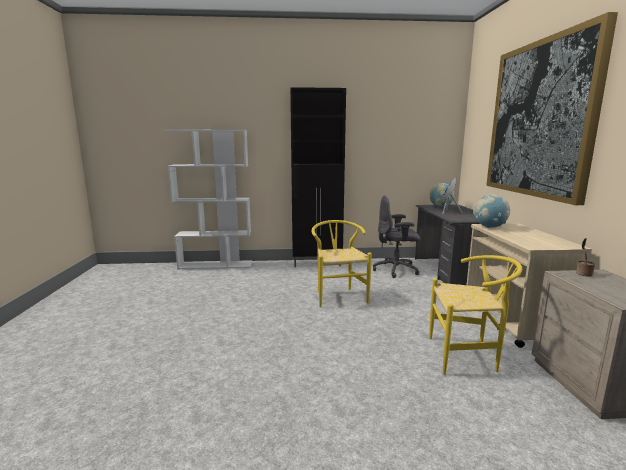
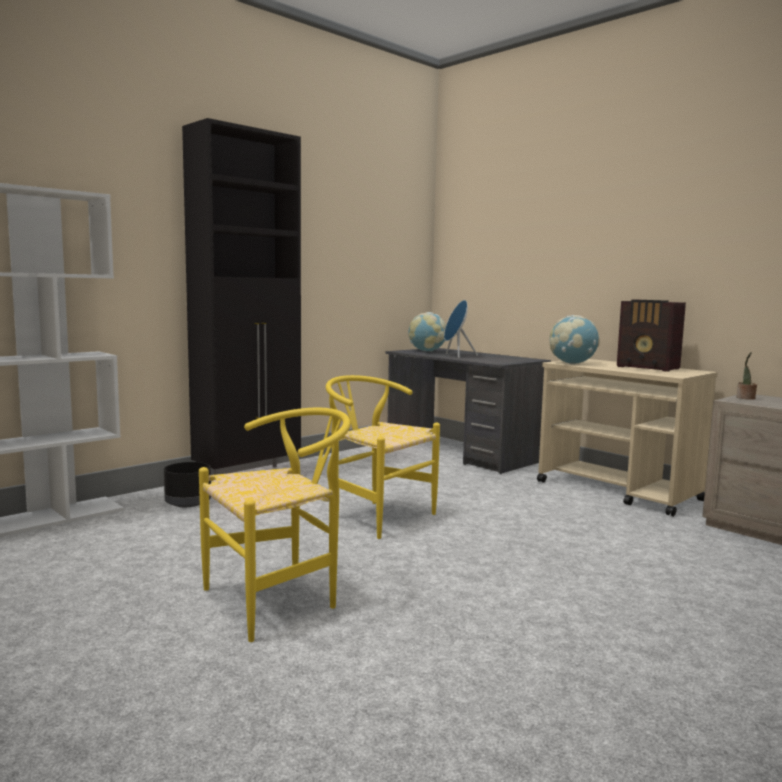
camera: 40 degrees left, 5 degrees down
(276, 269) = (188, 502): none -> black planter
(396, 270) = (390, 463): grey office chair -> none
(467, 356) = (651, 541): yellow chair -> yellow chair (280, 599)
(538, 238) = (648, 368): none -> radio
(540, 119) = (599, 214): picture -> none

